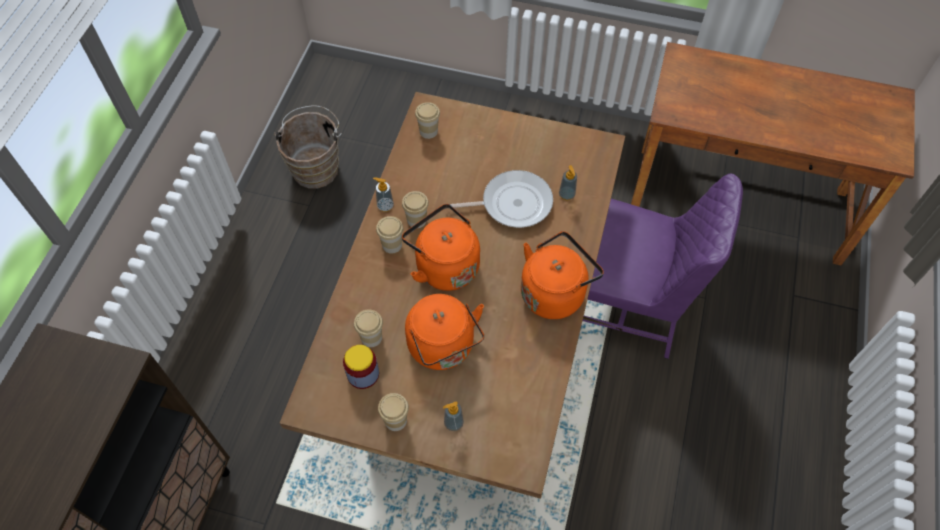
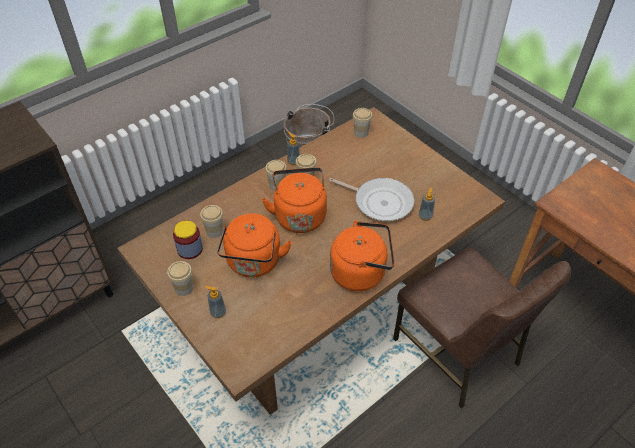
camera: 35 degrees right, 10 degrees down
(628, 306) = (458, 352): purple chair -> brown chair

